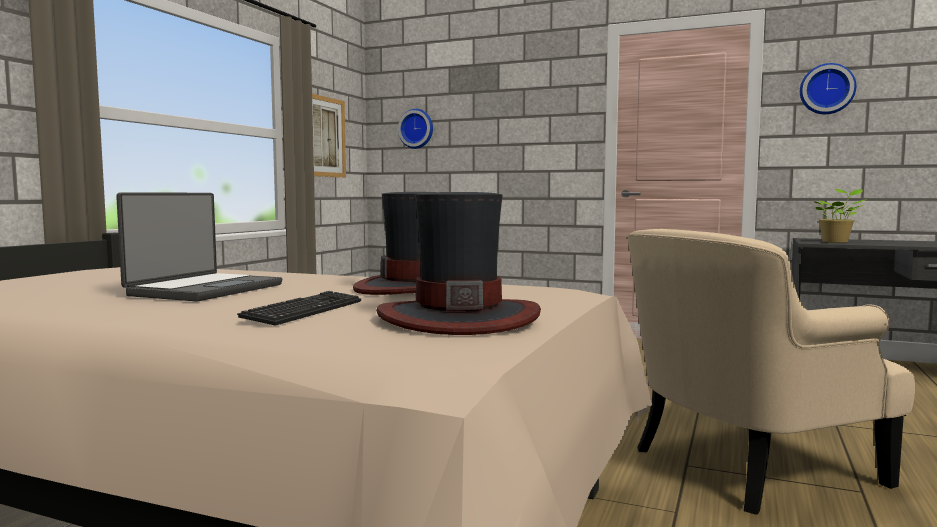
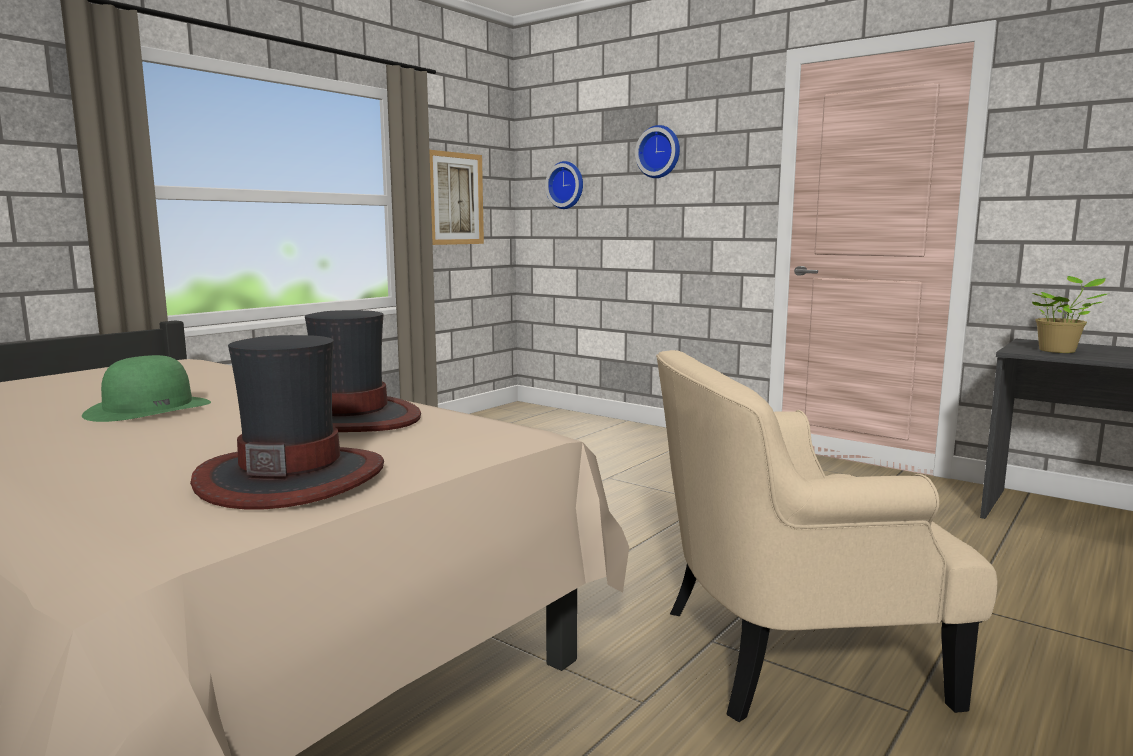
camera: 15 degrees right, 5 degrees up
(204, 290) = (149, 408): laptop -> green hat
(304, 311) = (170, 452): keyboard -> none
(827, 89) = (1079, 132): wall clock -> wall clock (659, 152)

